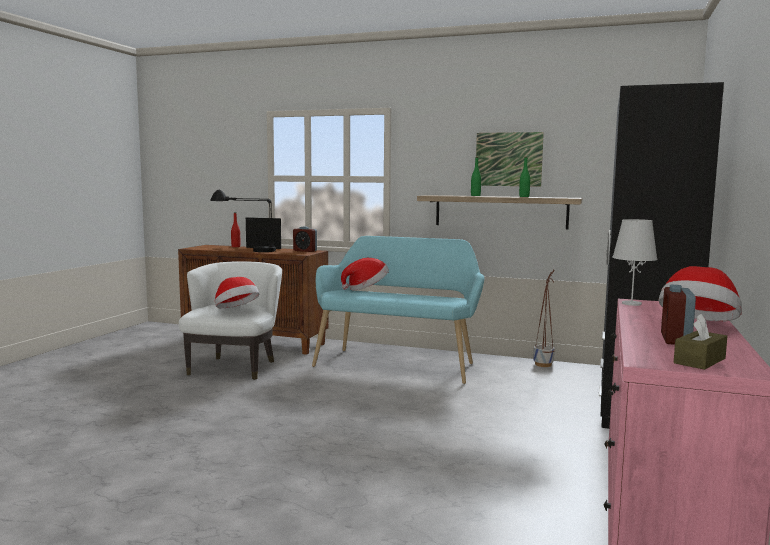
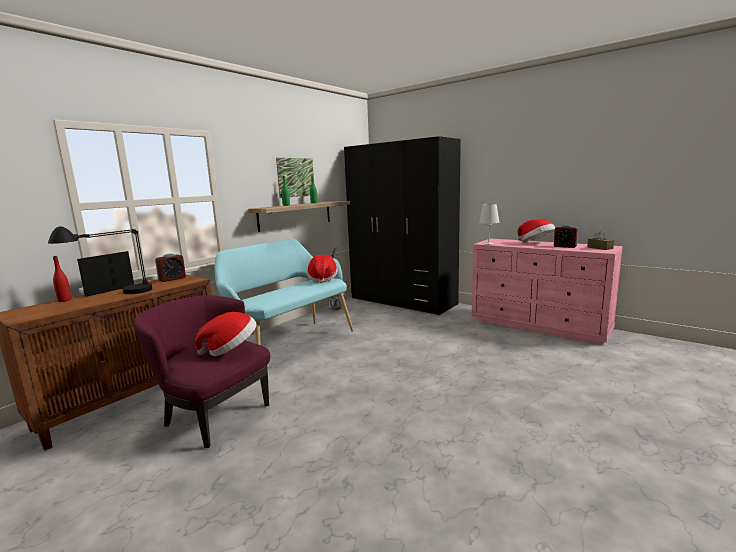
camera: 70 degrees left, 5 degrees up
(235, 367) = (214, 415): white armchair -> purple armchair
(366, 289) = (255, 294): hat -> hat (322, 279)

